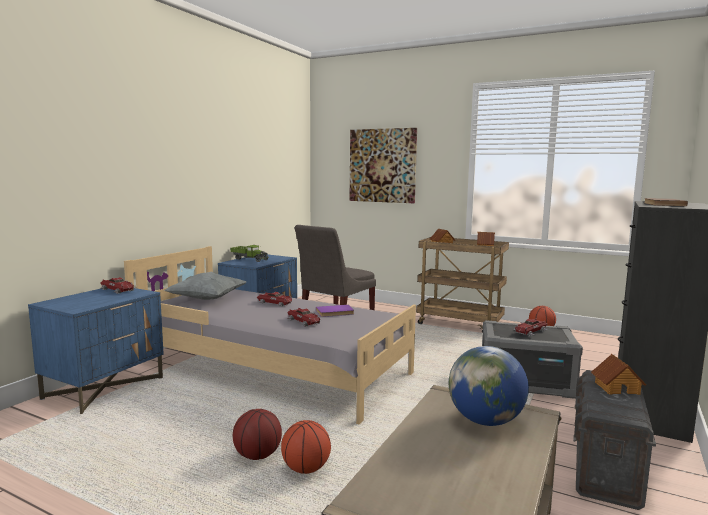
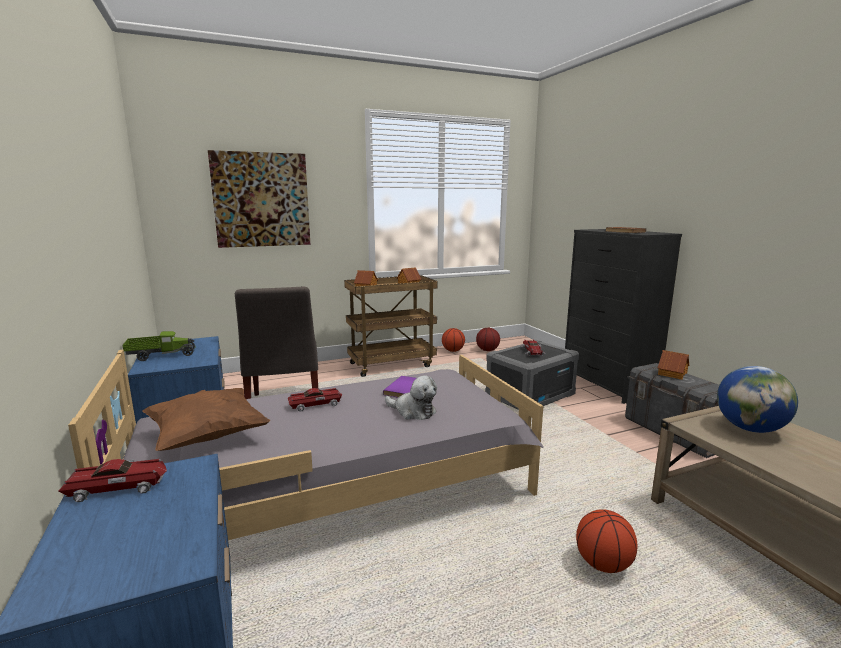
camera: 50 degrees left, 5 degrees up
(207, 299) = (208, 437): grey pillow -> brown pillow
(257, 455) = (551, 588): basketball -> basketball (487, 350)
(304, 321) = (413, 411): toy car -> plush toy

